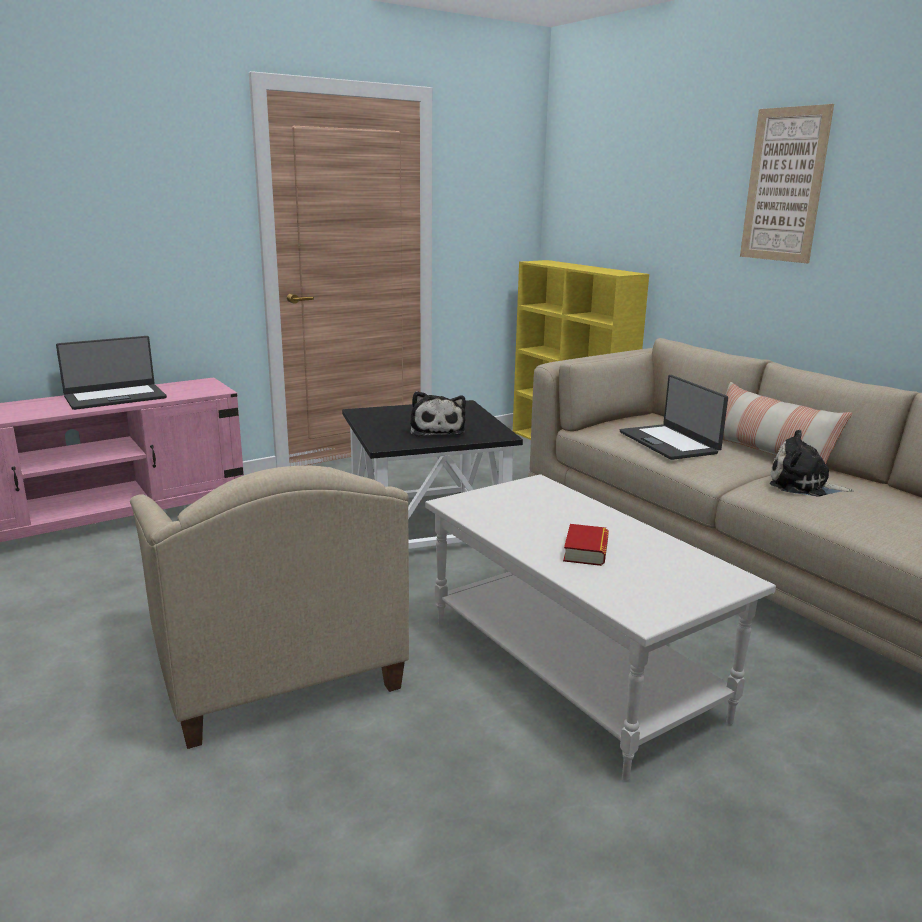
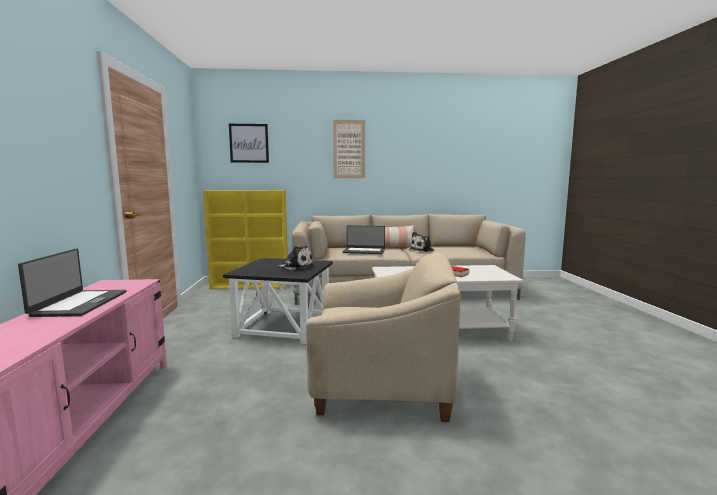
camera: 60 degrees left, 10 degrees down
(609, 171) = (249, 143): none -> picture

